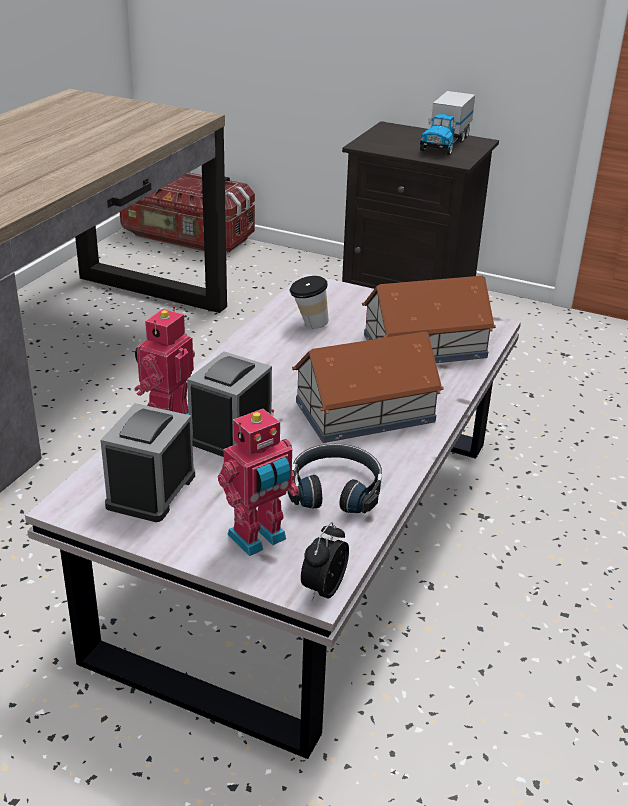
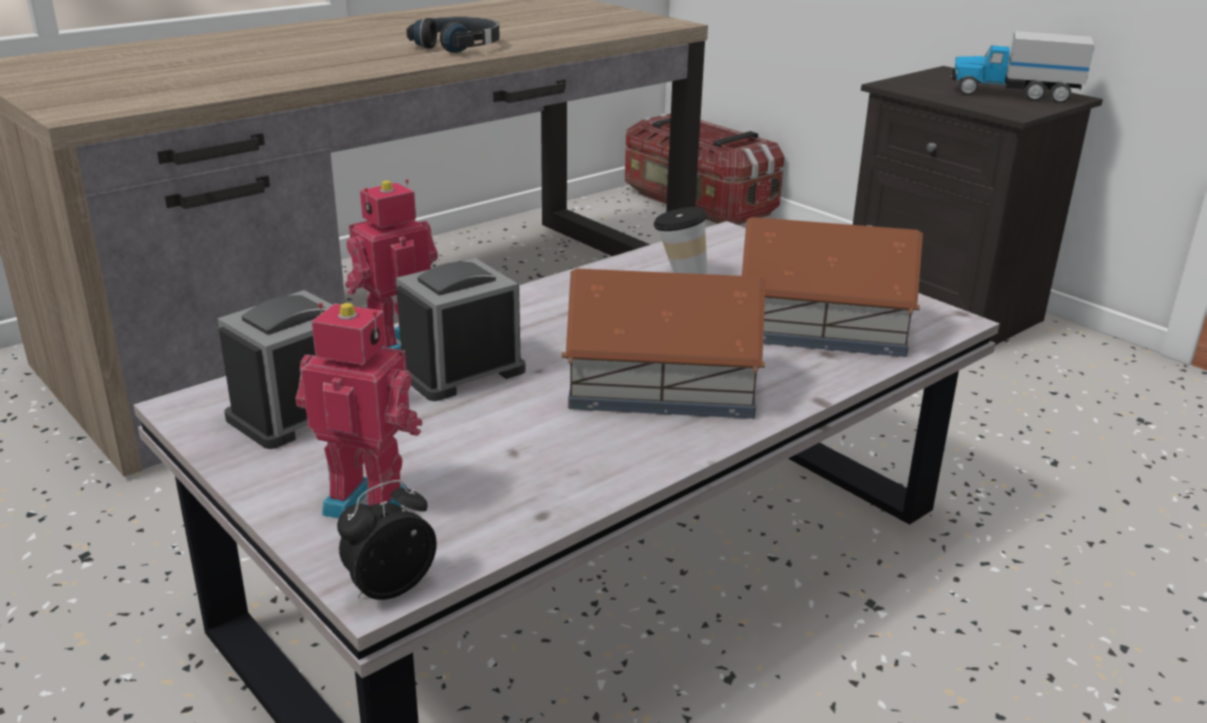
camera: 25 degrees right, 5 degrees down
(259, 539) = (369, 501): toy robot -> toy robot turned 150 degrees counterclockwise
(335, 489) = (531, 467): black headphones -> black headphones (459, 46)
(445, 143) = (1013, 94): toy truck -> toy truck turned 60 degrees clockwise

